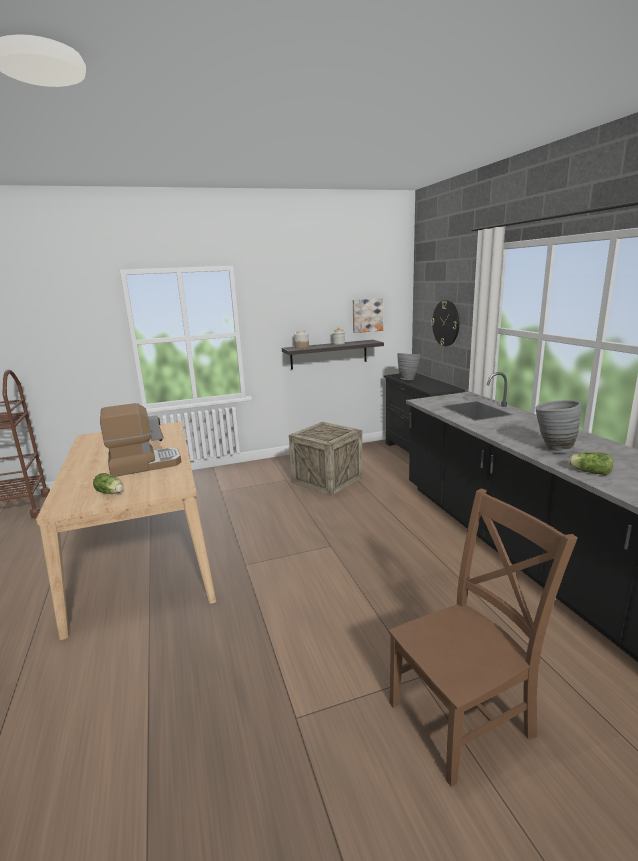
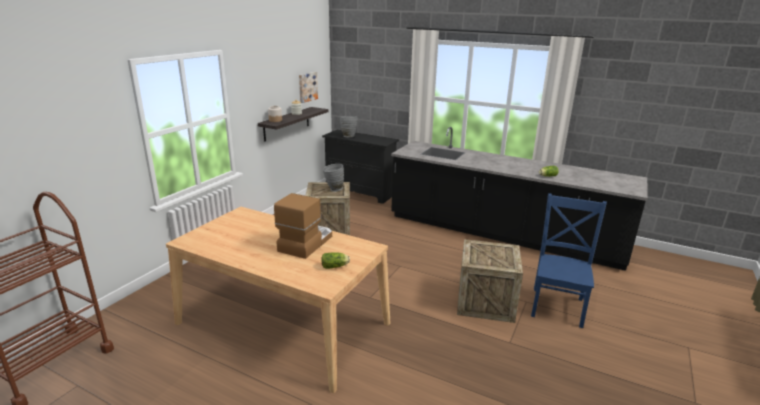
camera: 45 degrees left, 5 degrees up
(357, 642) = (485, 302): none -> crate
(446, 323) = (374, 91): wall clock -> none
(465, 716) = (557, 305): brown chair -> blue chair
(552, 449) = (517, 169): grey vase -> grey vase (333, 190)

